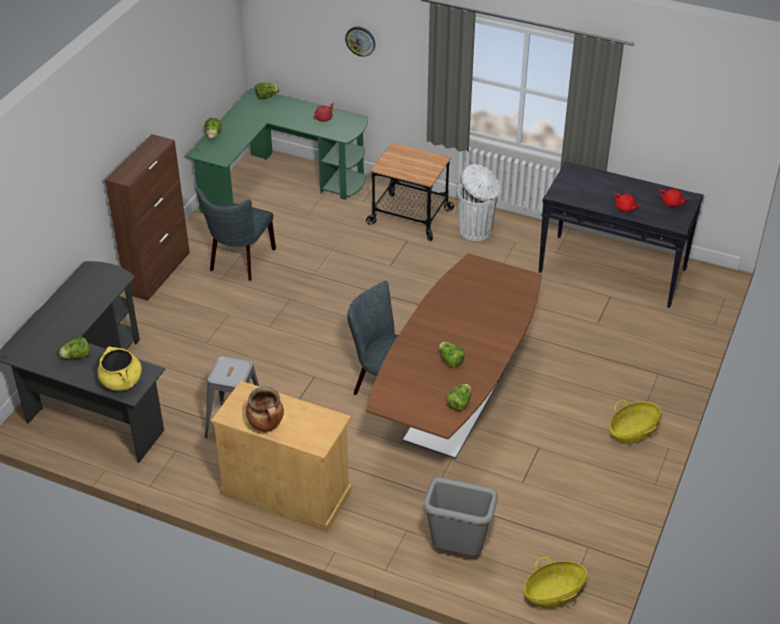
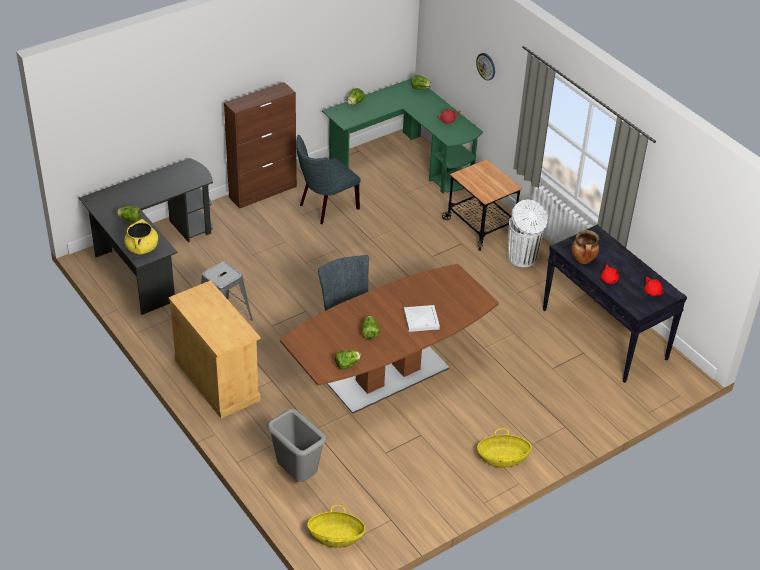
camera: 30 degrees right, 0 degrees up
(266, 426) = (199, 318): cooking pot -> cooking pot (583, 260)
(487, 323) = (421, 319): none -> white tray

